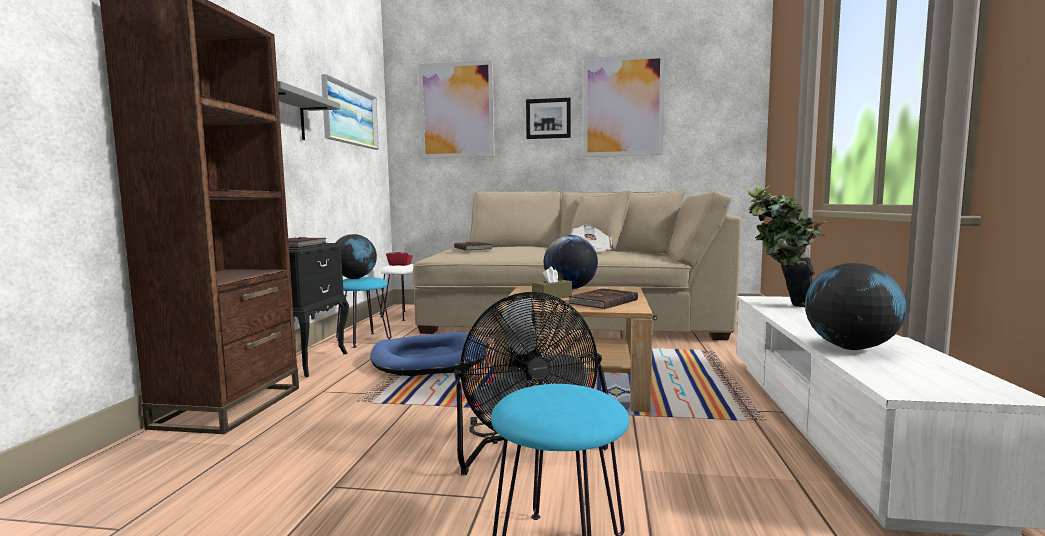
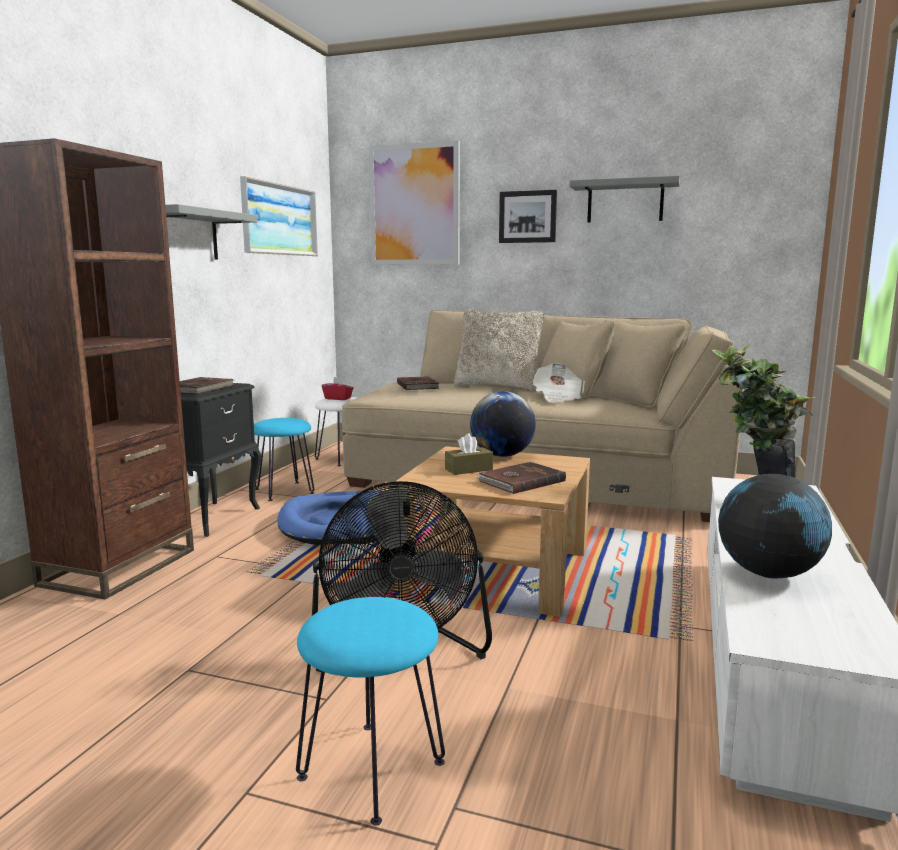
camera: 10 degrees right, 5 degrees up
(355, 278) = (274, 420): globe -> none
(537, 246) = (498, 385): none -> beige pillow
(623, 106) = (625, 202): picture -> grey shelf

